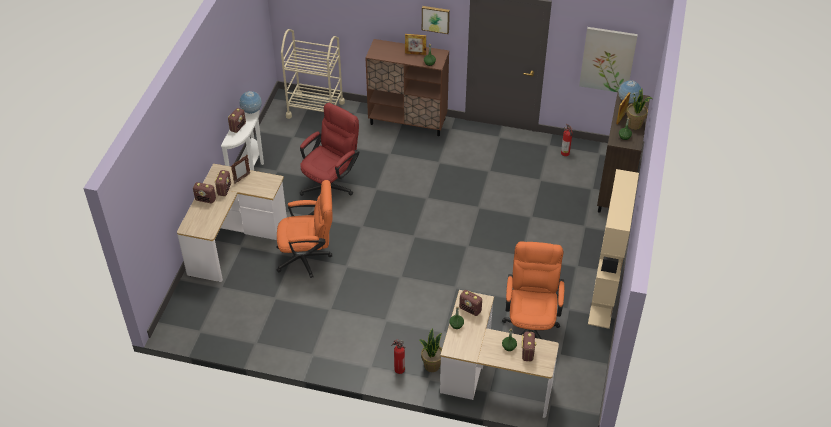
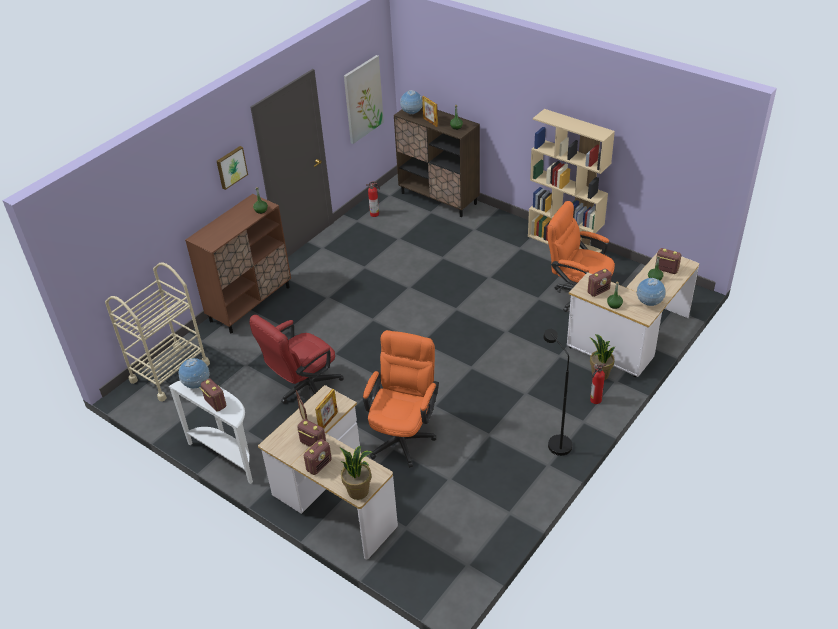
camera: 65 degrees left, 5 degrees down
(331, 185) = (303, 388): red office chair -> red office chair turned 105 degrees counterclockwise
(339, 353) = (555, 441): none -> black floor lamp
(415, 53) = (237, 216): picture frame -> picture frame (328, 421)
(470, 349) = (649, 303): none -> globe
(635, 125) = (444, 118): potted plant -> potted plant (358, 491)

